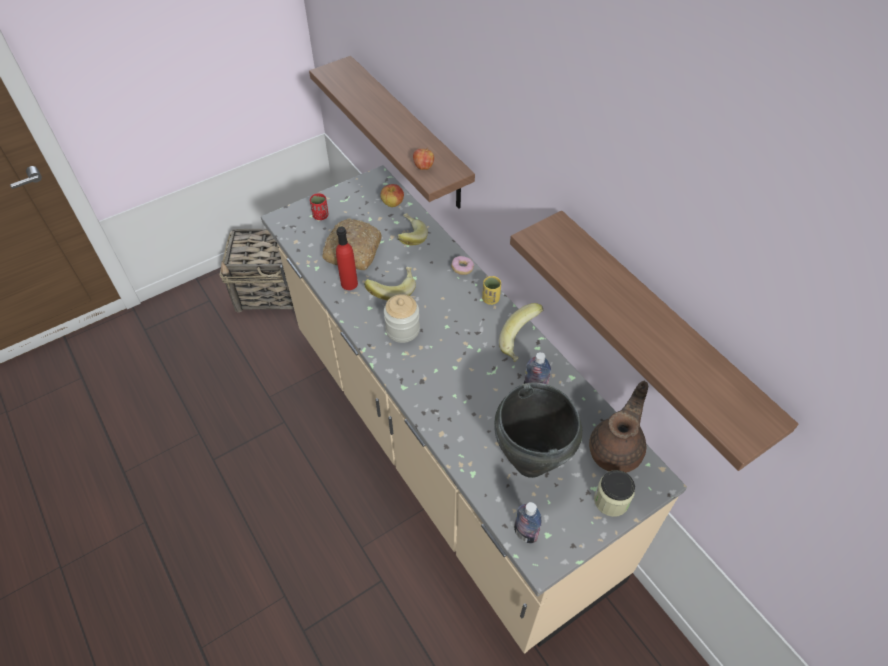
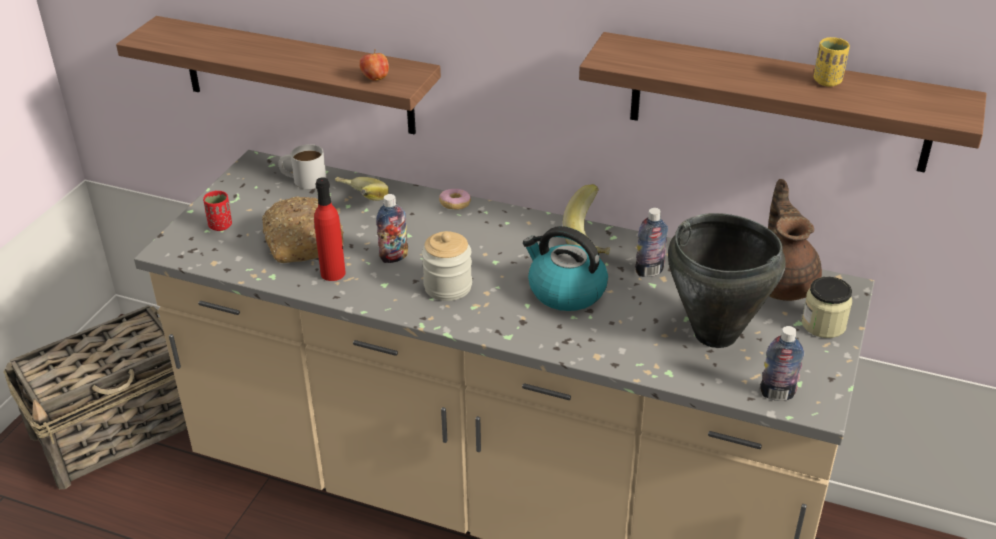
camera: 35 degrees left, 15 degrees down
(392, 290) = (394, 257): banana -> bottle
(393, 203) = (303, 179): apple -> white mug
(467, 373) = (565, 291): none -> kettle
(490, 299) = (517, 218): yellow cup -> yellow cup (827, 81)

